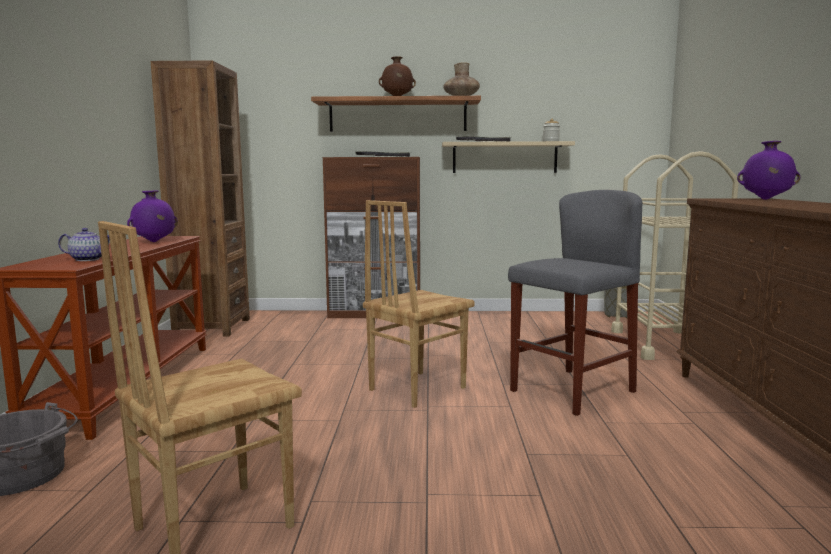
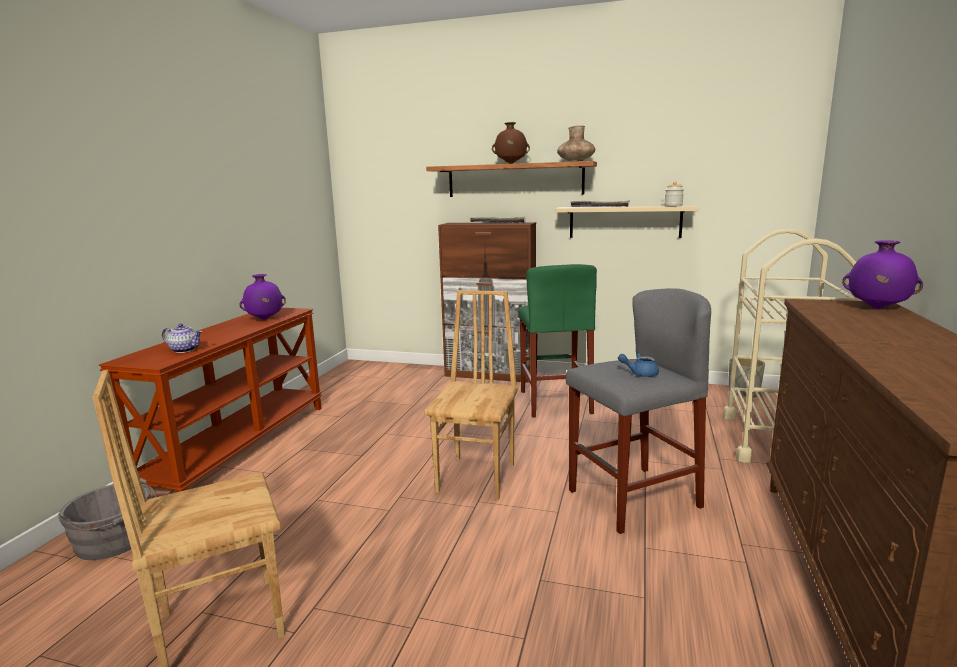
camera: 15 degrees right, 5 degrees up
(212, 327) = (340, 381): brown bookcase -> none
(415, 389) = (478, 477): brown chair -> brown chair turned 135 degrees clockwise
(453, 330) = (555, 402): none -> green stool
(582, 262) = (639, 373): none -> blue teapot

